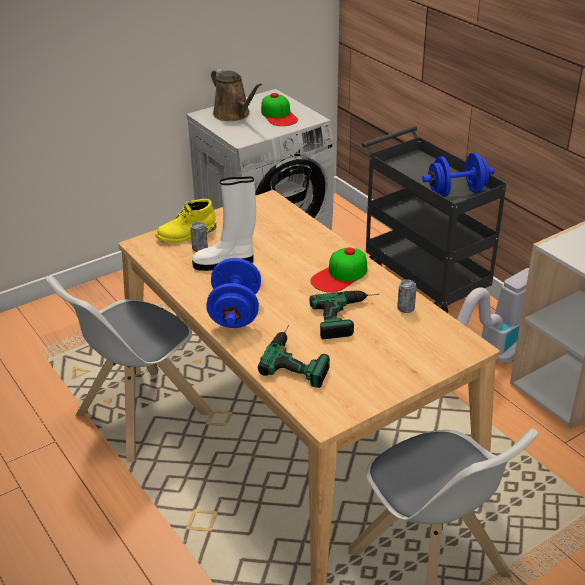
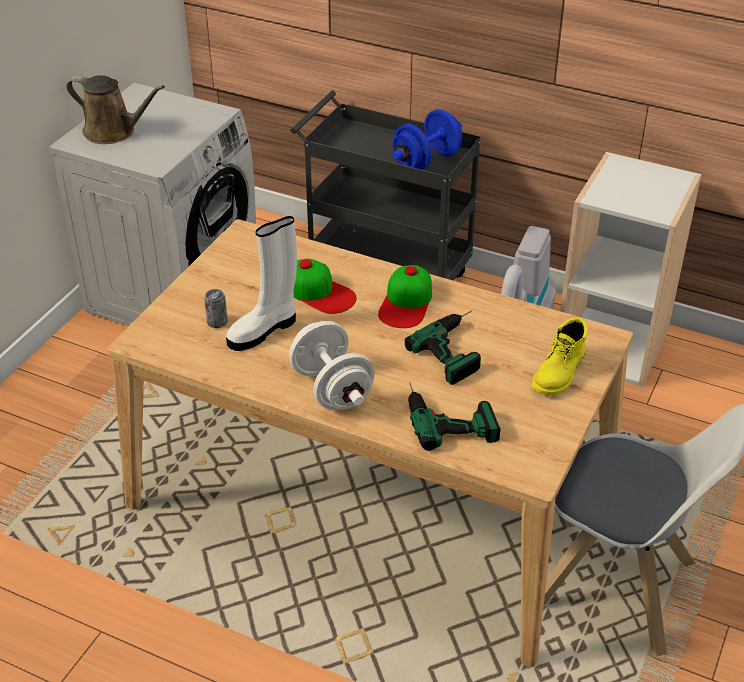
camera: 30 degrees left, 5 degrees up
(139, 415) = (182, 555): chair -> none
(187, 234) = (185, 309): yellow boot -> yellow boot (560, 373)
(235, 313) = (332, 388): blue dumbbell -> white dumbbell
(279, 115) = (172, 119): cap -> cap (319, 292)
(406, 308) = (506, 318): can -> none

